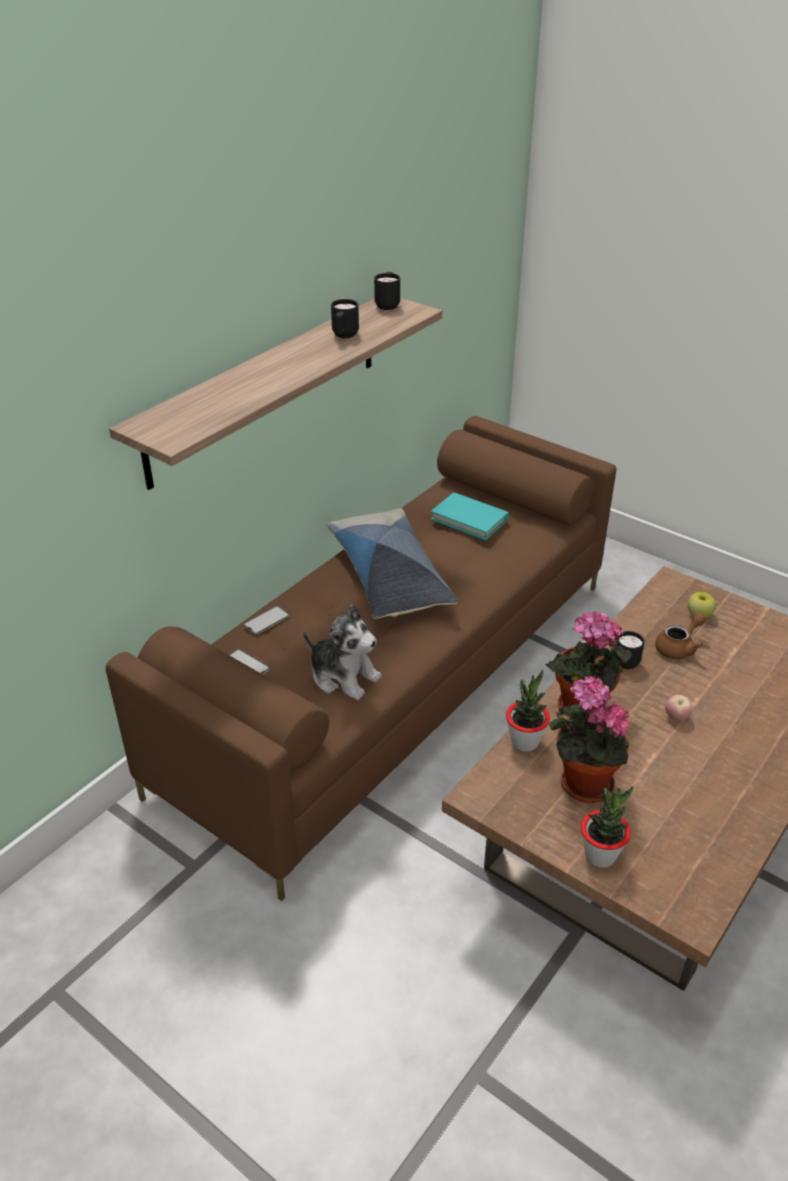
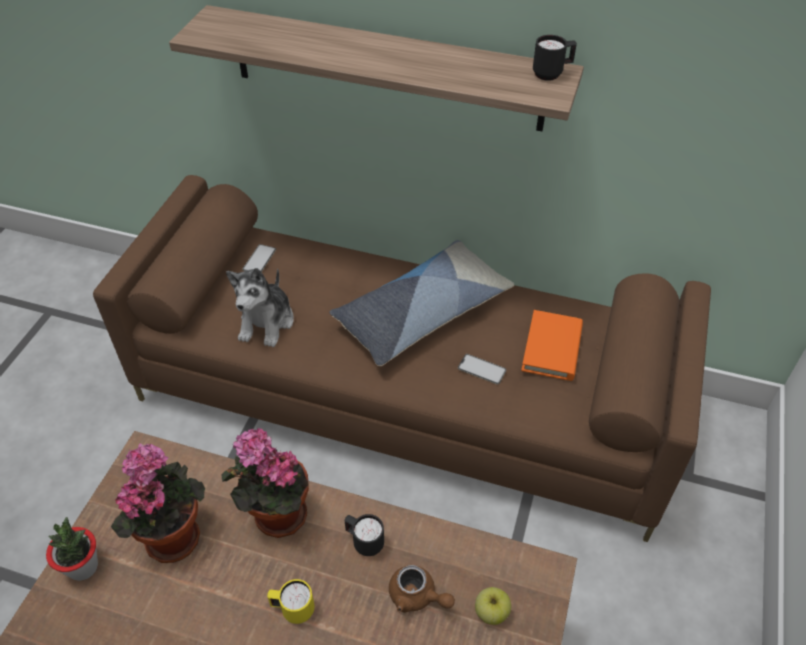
camera: 70 degrees right, 10 degrees up
(266, 620) = (319, 253): phone -> phone (481, 369)
(344, 336) = (451, 66): black mug -> none
(469, 519) = (552, 348): turquoise book -> orange book
(525, 741) = (219, 475): potted plant -> none
(676, 717) = (293, 610): apple -> yellow mug

